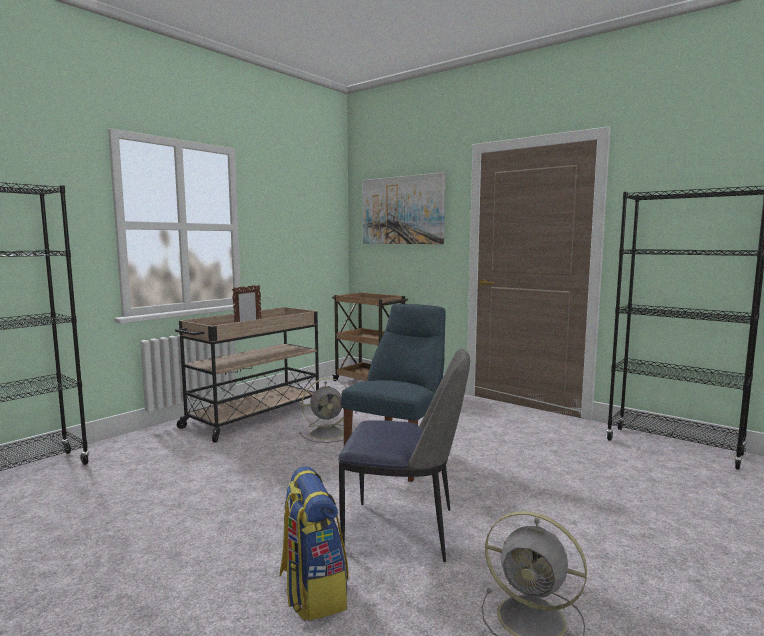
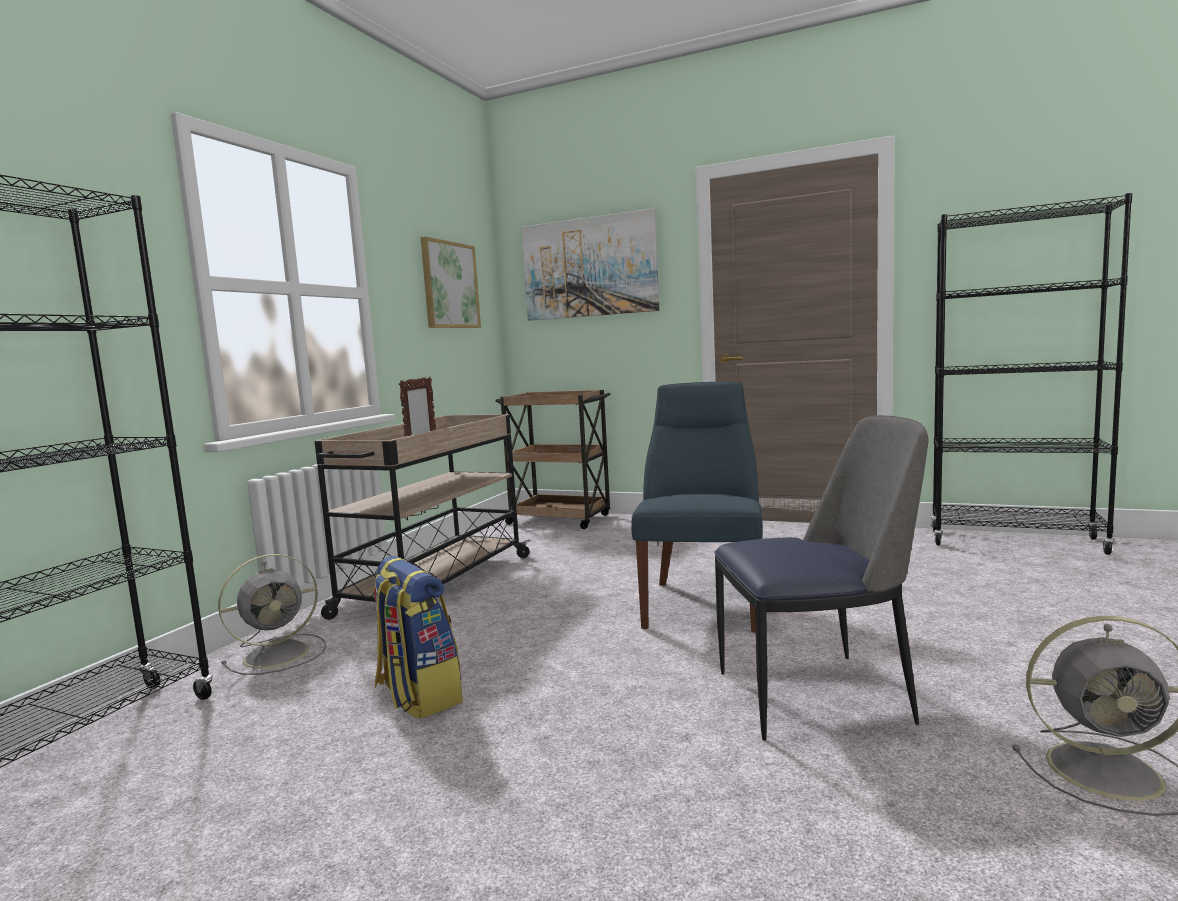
camera: 15 degrees left, 0 degrees up
(305, 220) = (450, 285): none -> picture
(312, 591) = (785, 807): backpack -> backpack (417, 695)
(328, 433) = (572, 591): grey fan -> grey fan (280, 654)

